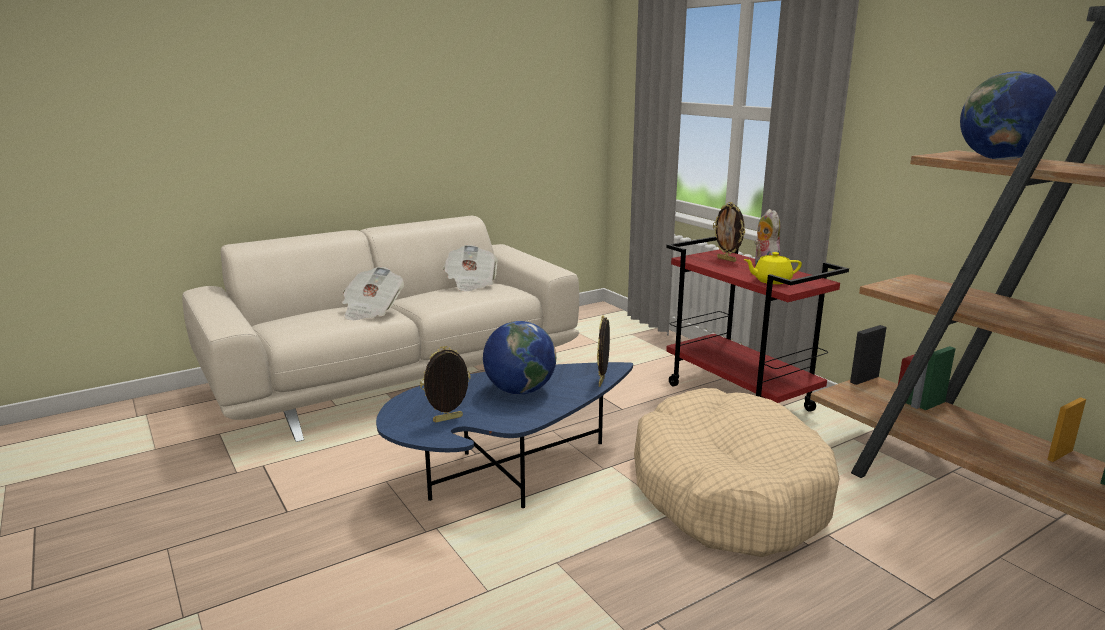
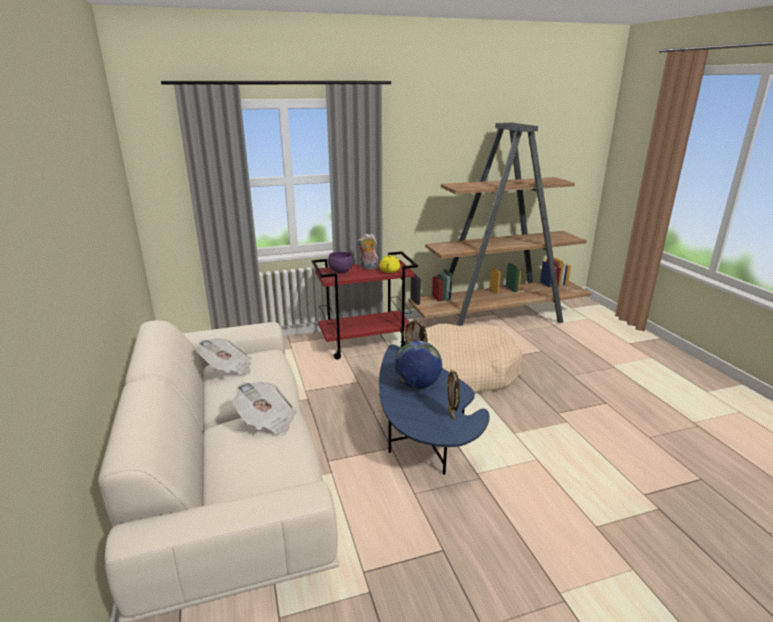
camera: 75 degrees left, 5 degrees up
(727, 259) = (341, 271): picture frame -> purple bowl
(1000, 159) = (474, 185): globe -> none

